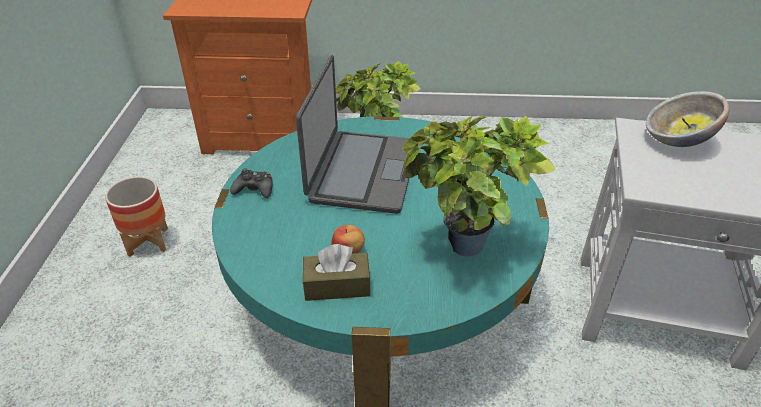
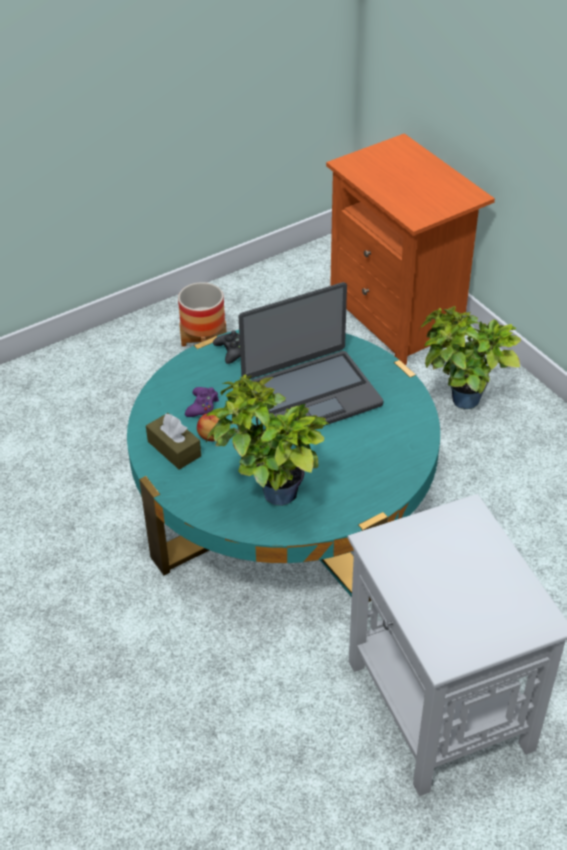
camera: 55 degrees right, 5 degrees up
(302, 239) = (202, 407): none -> purple game controller
(677, 141) = (474, 544): bowl -> none

